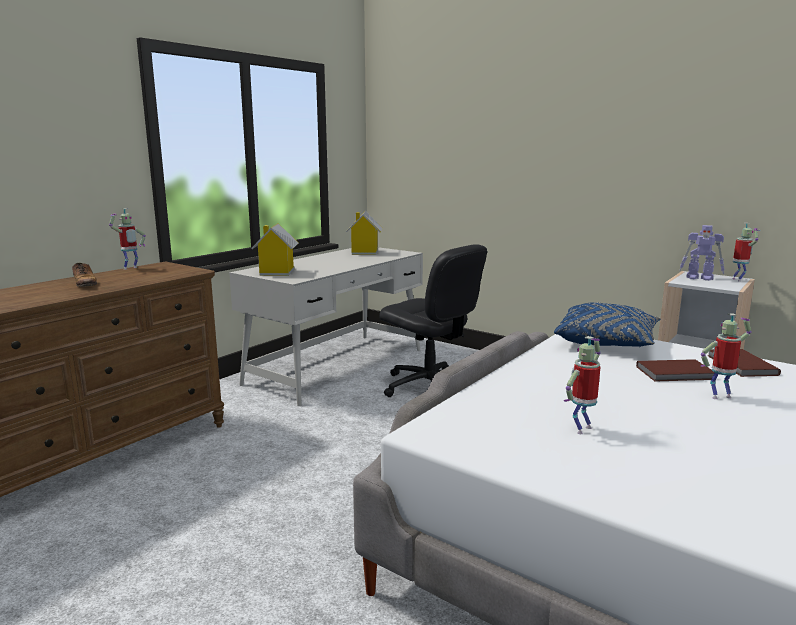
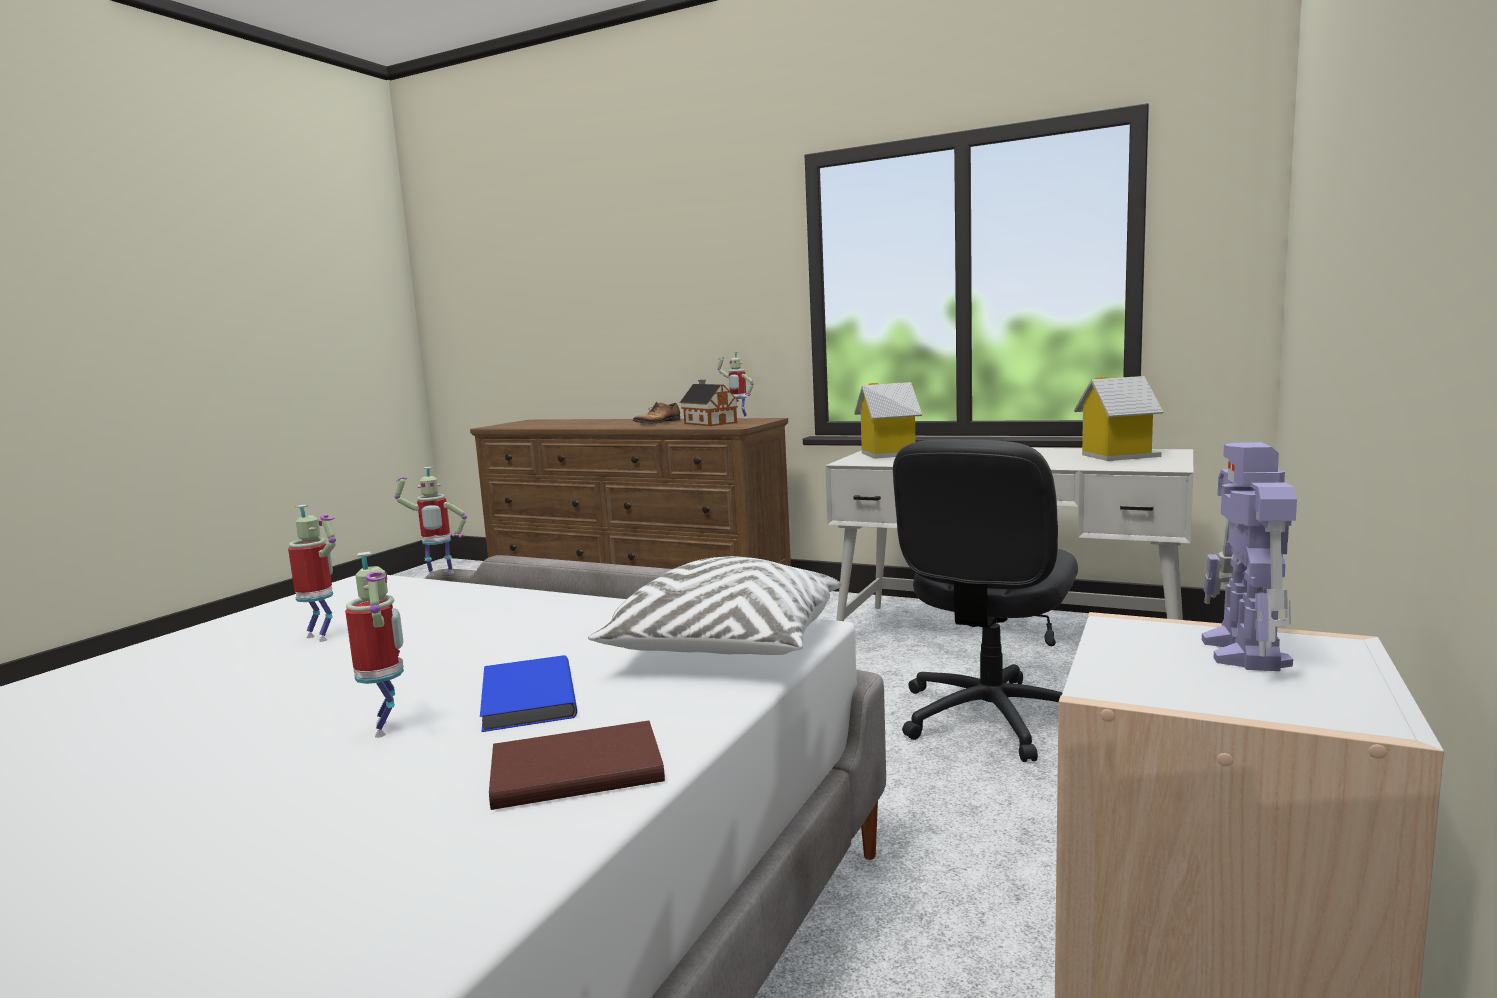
camera: 80 degrees right, 5 degrees down
(141, 274) = (709, 423): none -> toy house
(606, 342) = (726, 648): blue pillow -> white pillow
(676, 373) = (525, 699): brown book -> blue book
(738, 280) = (1328, 712): toy robot -> toy robot (439, 575)

